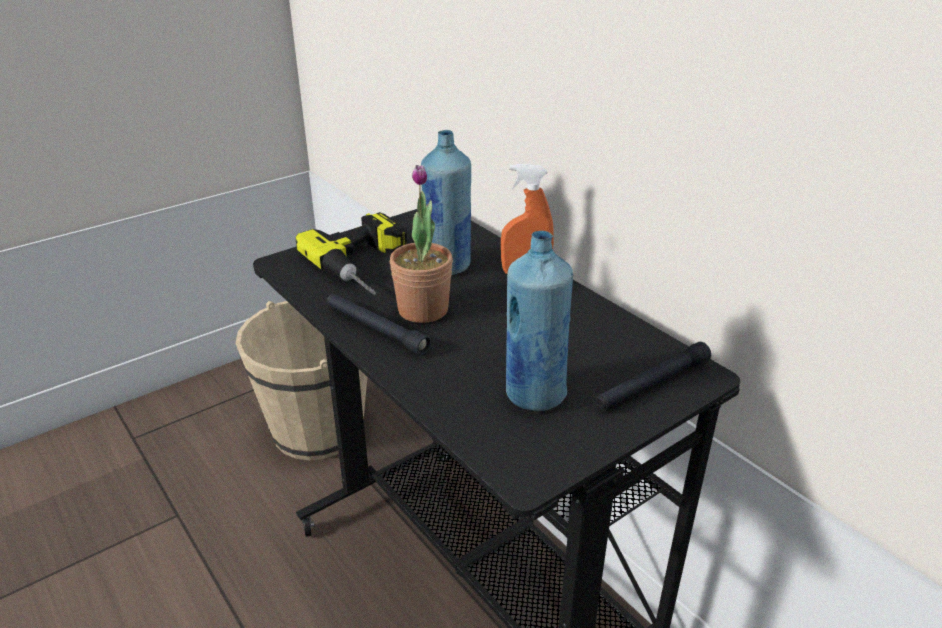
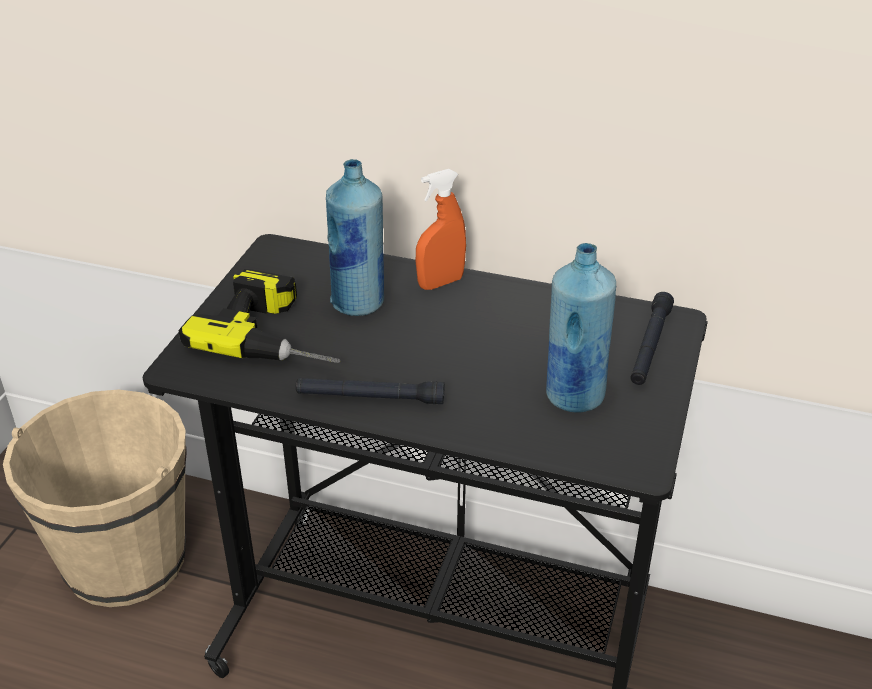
camera: 35 degrees left, 5 degrees up
(423, 310) = (390, 359): potted plant -> none

